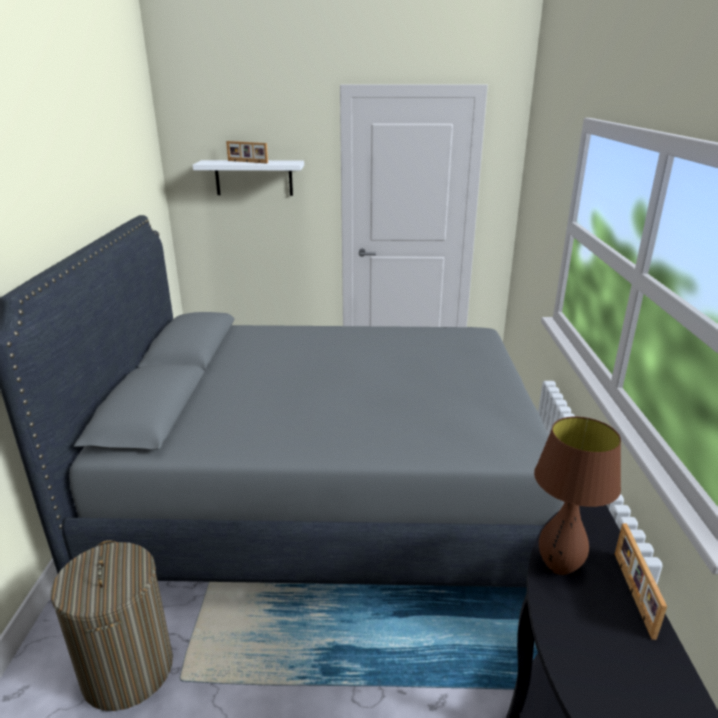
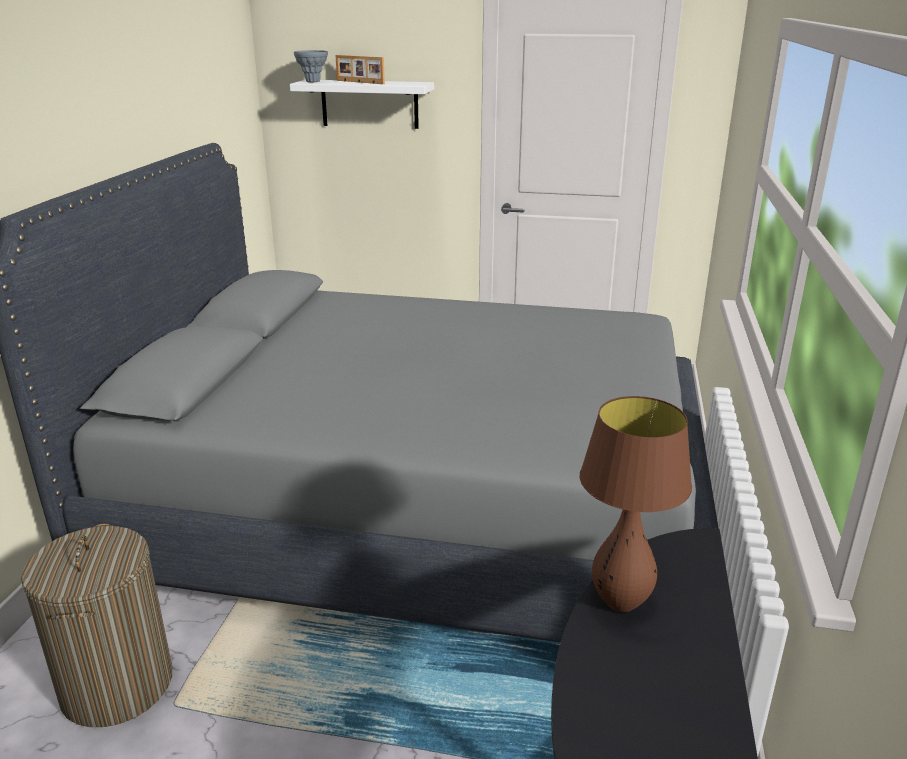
camera: 10 degrees right, 0 degrees up
(209, 162) = (312, 82): none -> grey vase
(632, 593) = (707, 644): picture frame -> none

